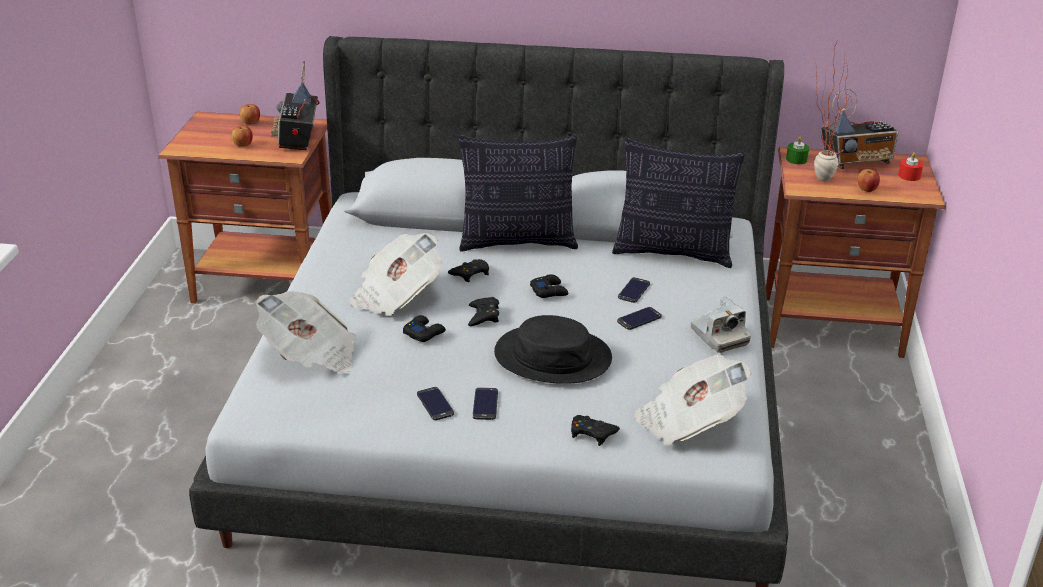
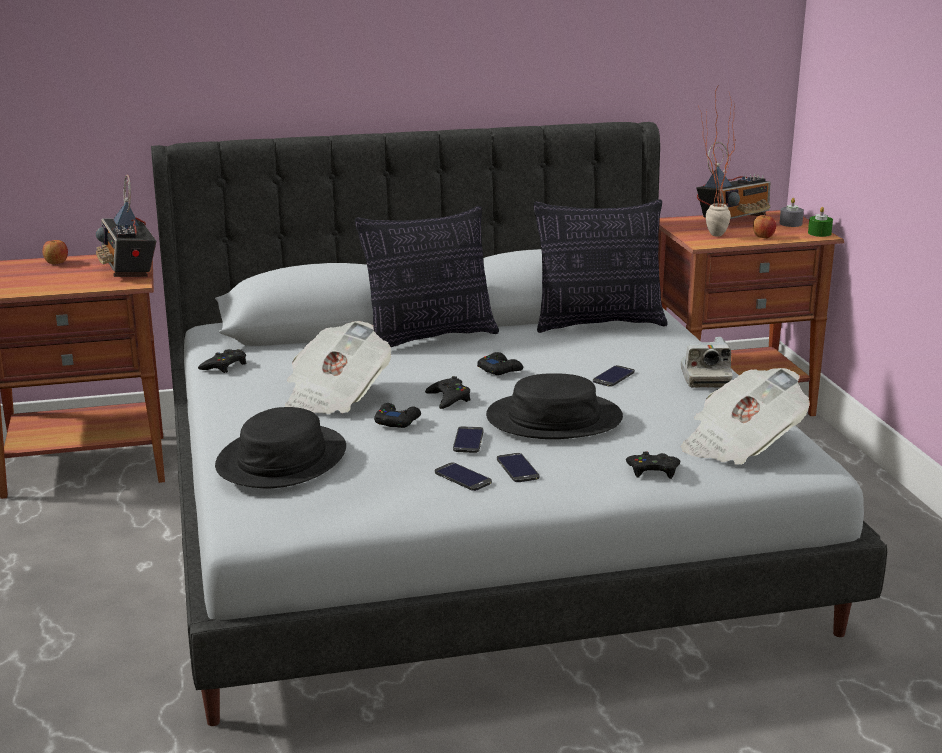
camera: 20 degrees left, 10 degrees down
(243, 145) = (64, 281): apple -> none
(310, 355) = (282, 459): newspaper -> black hat
(470, 273) = (402, 368): black game controller -> black game controller (224, 366)
(634, 290) = (587, 356): phone -> phone (468, 440)
(719, 336) = (705, 378): camera -> camera turned 45 degrees clockwise
(796, 159) = (676, 224): green candle -> green candle (819, 233)
(909, 176) = (790, 223): red candle -> grey candle

